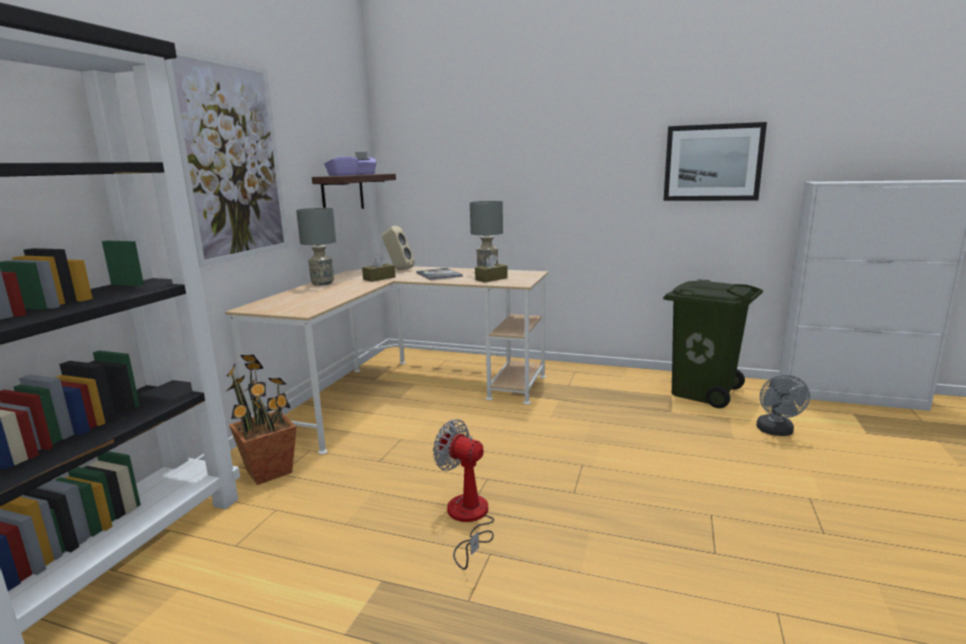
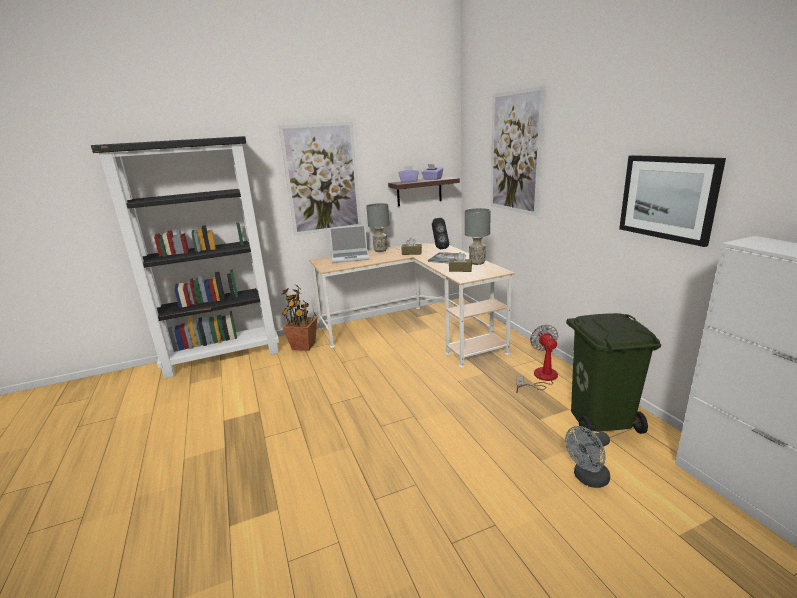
camera: 50 degrees right, 5 degrees up
(300, 296) = (351, 257): none -> laptop
(398, 269) = (439, 248): beige speaker -> black speaker
(468, 519) = (321, 408): fan -> fan (541, 378)
(490, 135) = (515, 153): none -> picture

